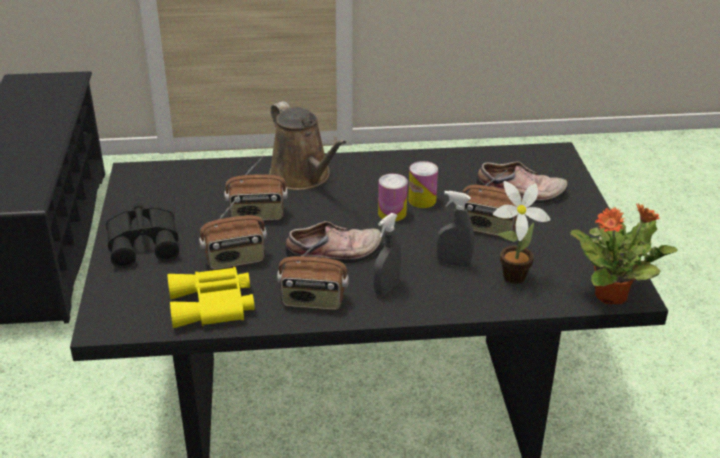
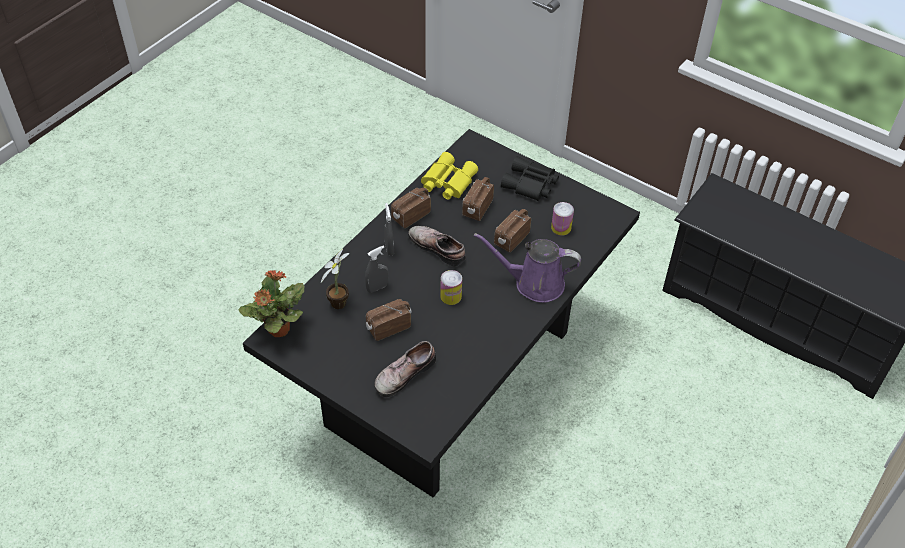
camera: 130 degrees right, 15 degrees up
(303, 177) = (534, 283): brown watering can -> purple watering can
(335, 255) = (438, 247): shoe -> shoe turned 105 degrees clockwise
(422, 200) = (449, 320): can -> can (561, 228)

